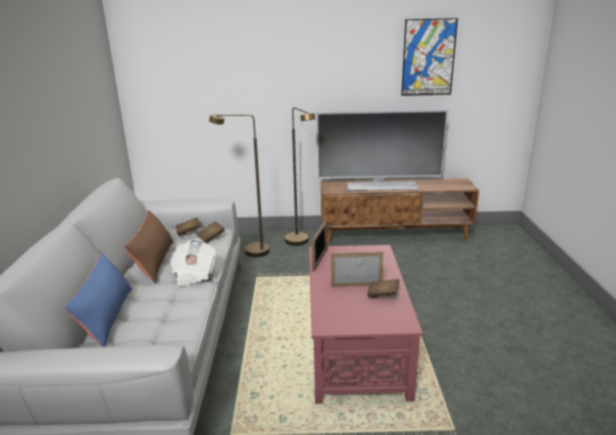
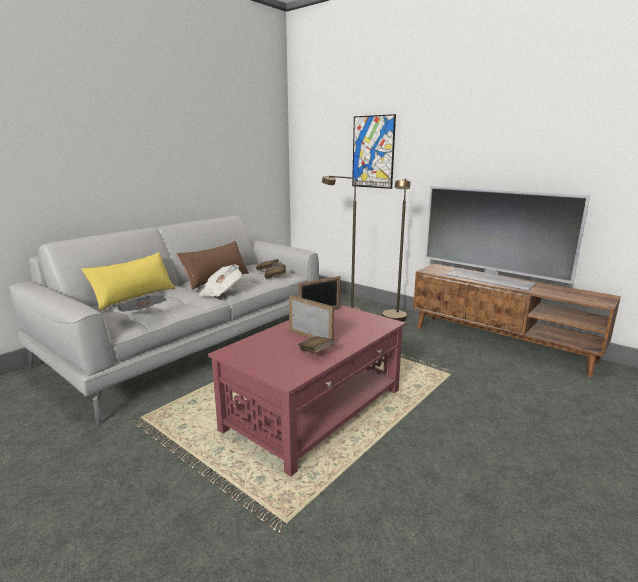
camera: 40 degrees right, 5 degrees down
(106, 317) = (134, 297): blue pillow -> yellow pillow
(174, 331) = (143, 316): none -> newspaper
(428, 57) = (578, 129): picture -> picture (373, 152)

